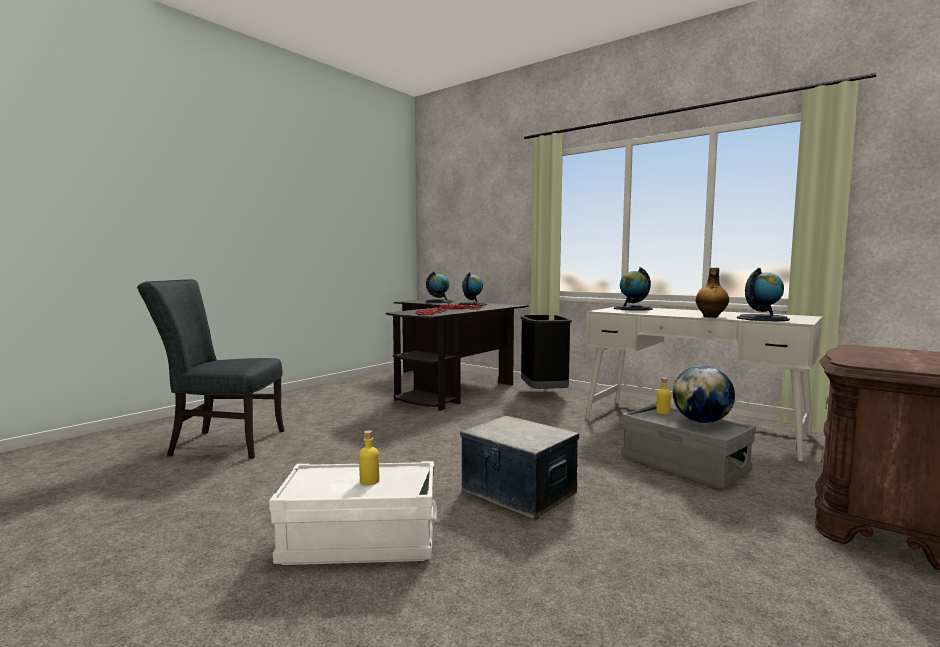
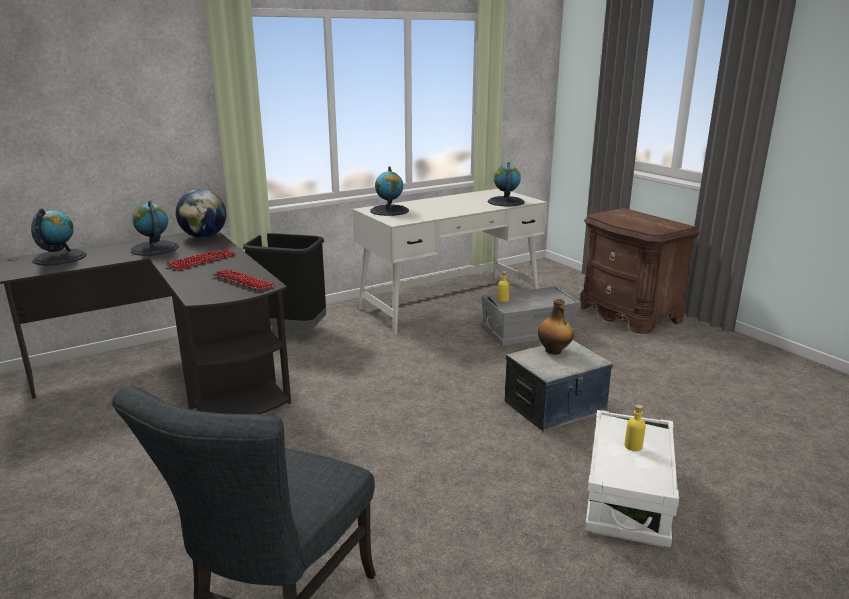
camera: 70 degrees left, 15 degrees up
(701, 421) = (536, 295): globe -> globe (204, 236)
(710, 317) = (481, 208): bottle -> bottle (554, 351)

